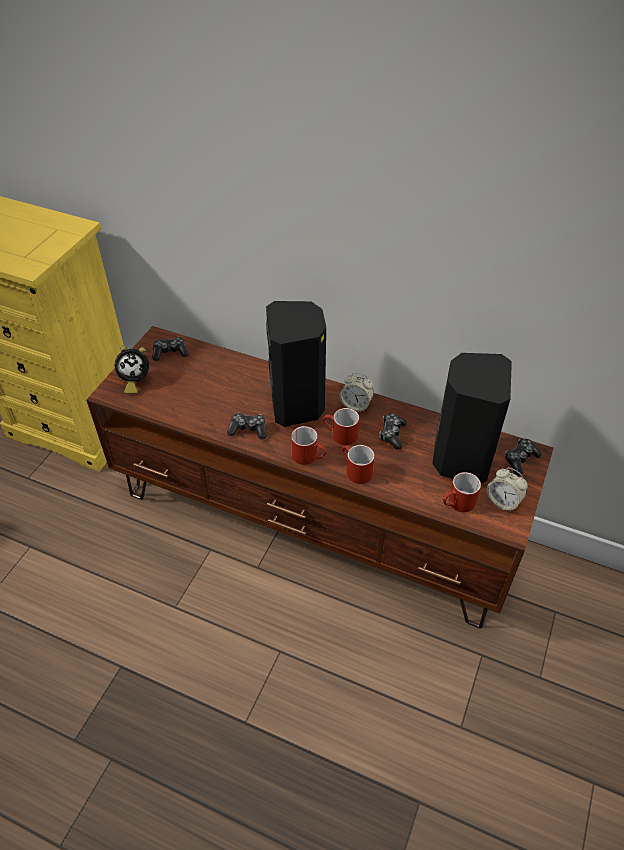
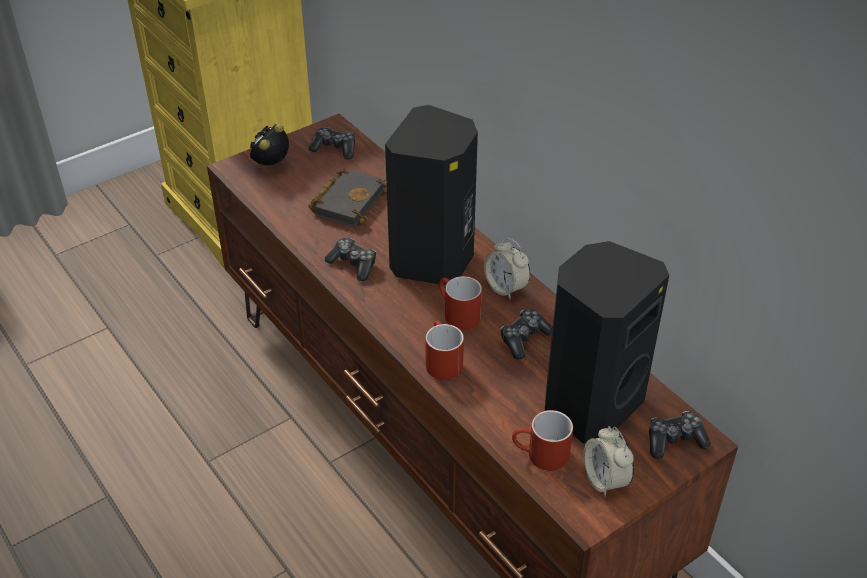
camera: 30 degrees right, 5 degrees down
(134, 382) = (271, 166): alarm clock -> alarm clock turned 105 degrees clockwise
(210, 386) = (348, 201): none -> black book
(309, 456) = (400, 322): red mug -> none

